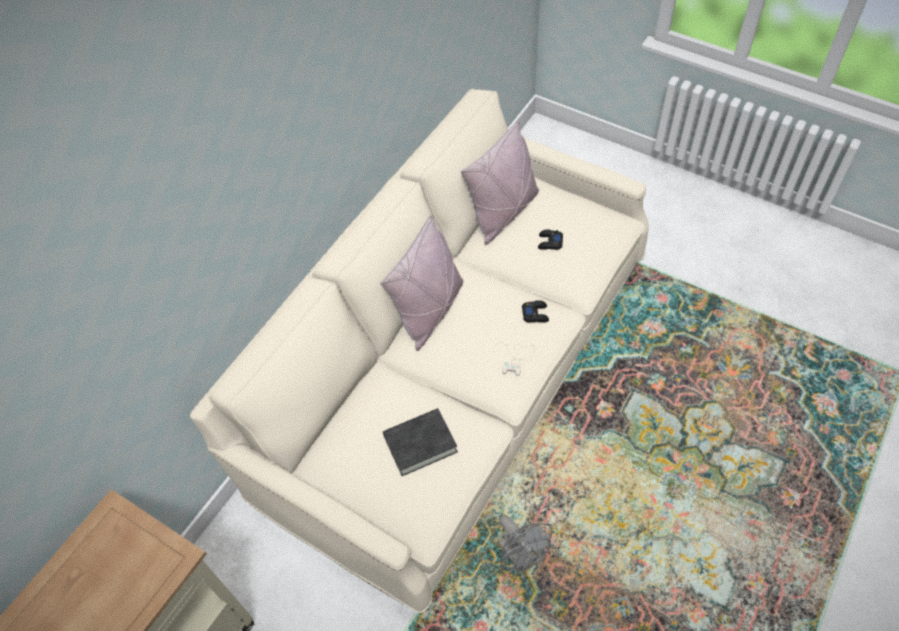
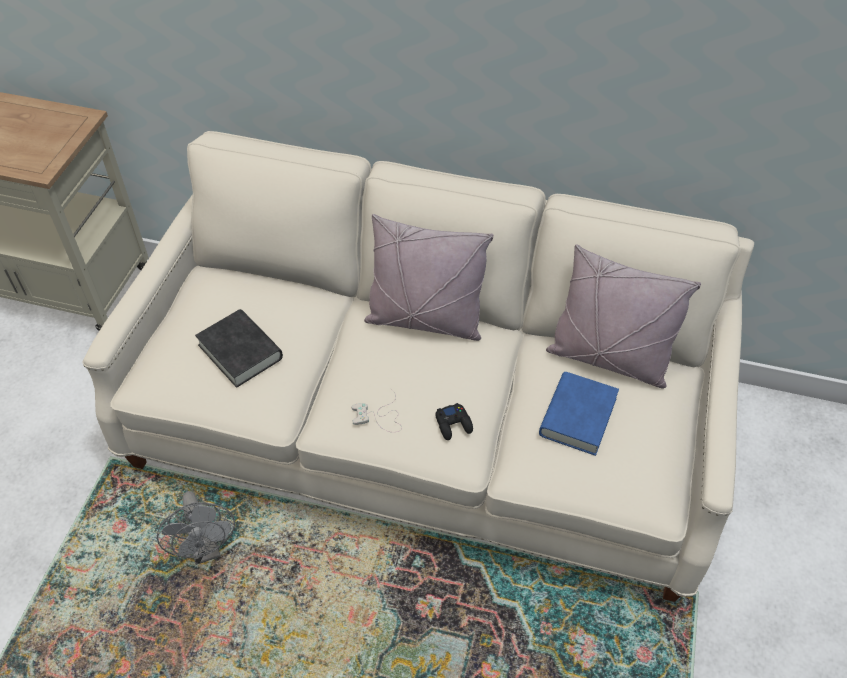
camera: 70 degrees right, 5 degrees down
(521, 557) = (206, 549): grey fan -> grey fan turned 60 degrees counterclockwise
(549, 242) = (577, 417): black game controller -> blue book

